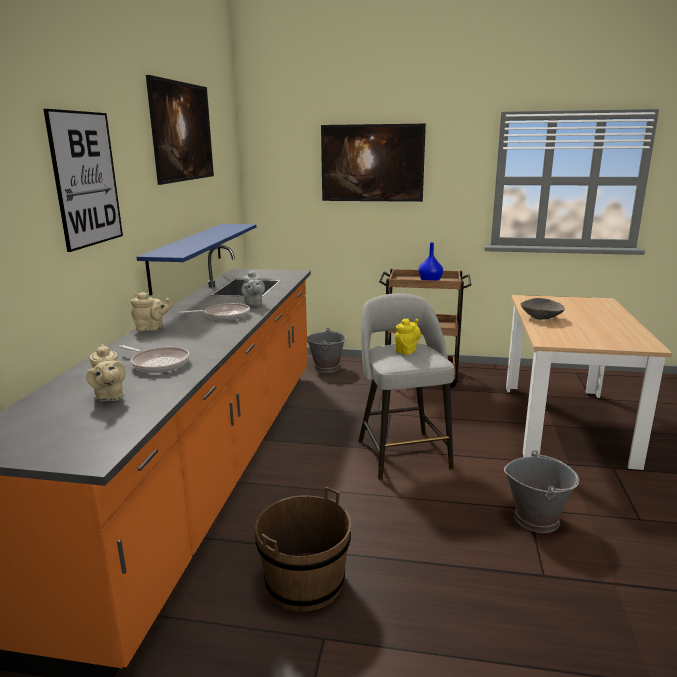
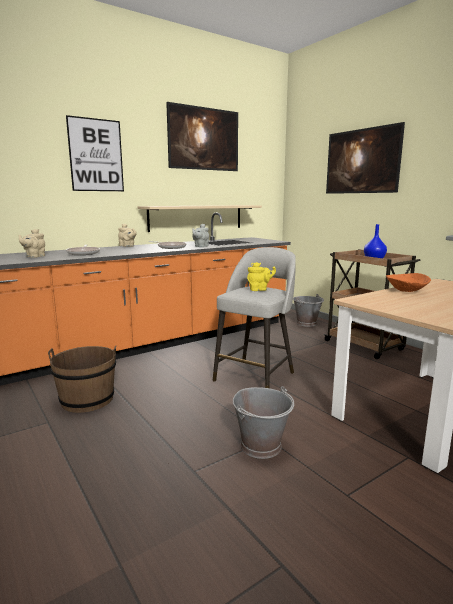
camera: 45 degrees right, 5 degrees down
(187, 256) = (196, 217): blue shelf -> beige shelf
(541, 318) = (406, 291): grey bowl -> orange bowl

